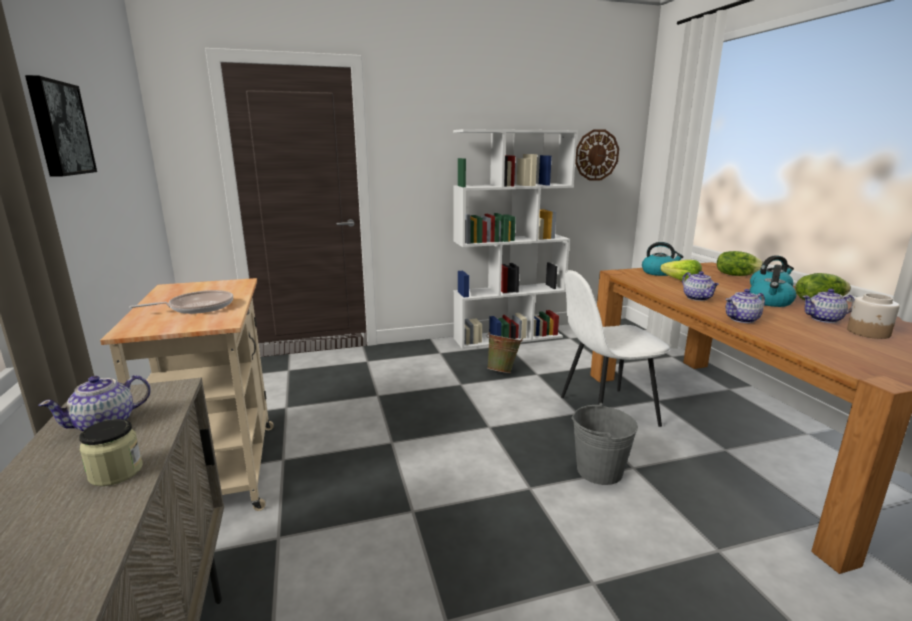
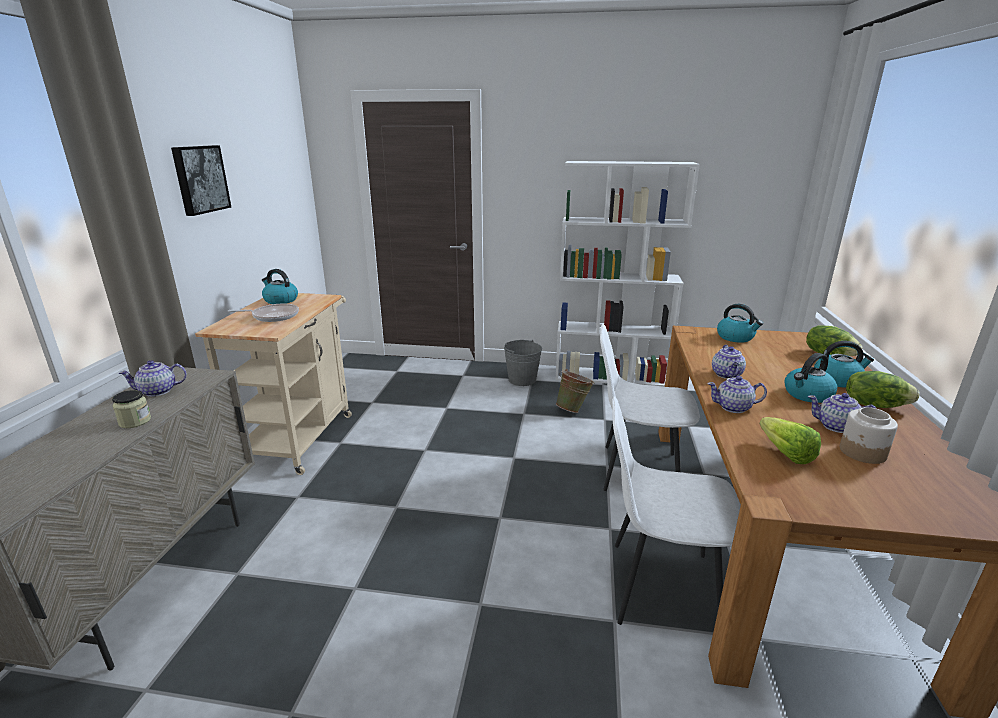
camera: 25 degrees right, 5 degrees up
(182, 291) = (280, 300): none -> kettle
(596, 155) = (739, 189): wall clock -> none
(599, 470) = (575, 522): grey bucket -> grey bucket (522, 380)
(678, 281) = (740, 351): lettuce -> lettuce (783, 451)
(719, 505) = (659, 586): none -> white chair

